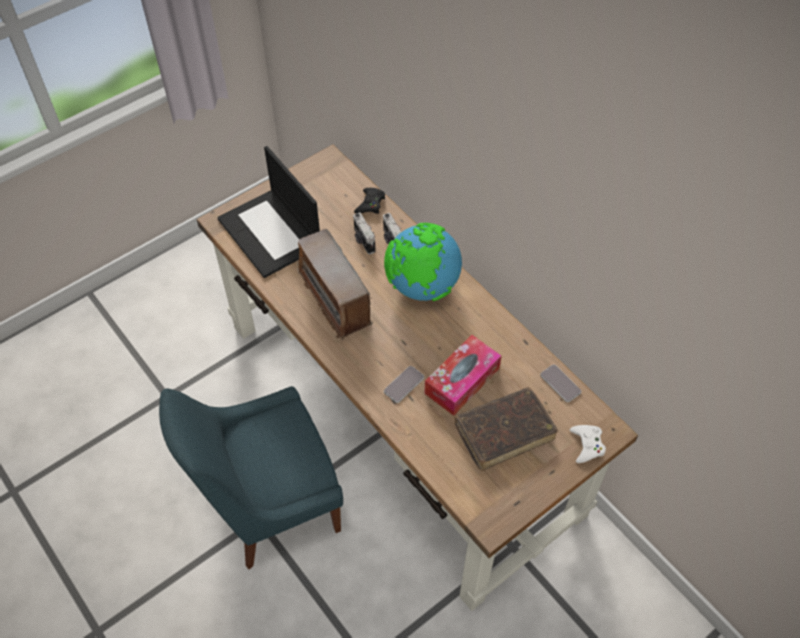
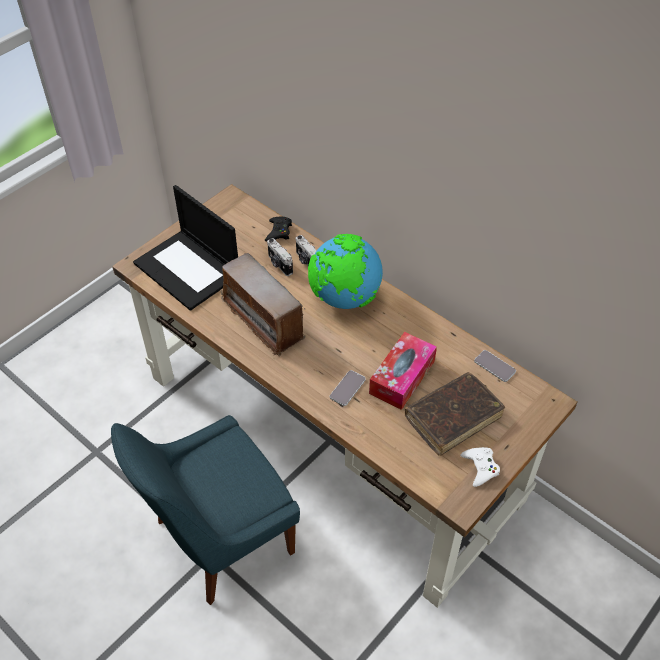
camera: 10 degrees left, 5 degrees down
(587, 445) = (533, 417): white game controller -> white game controller (480, 468)

